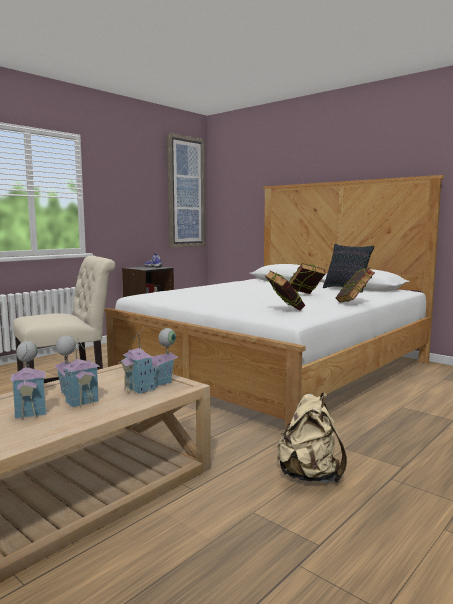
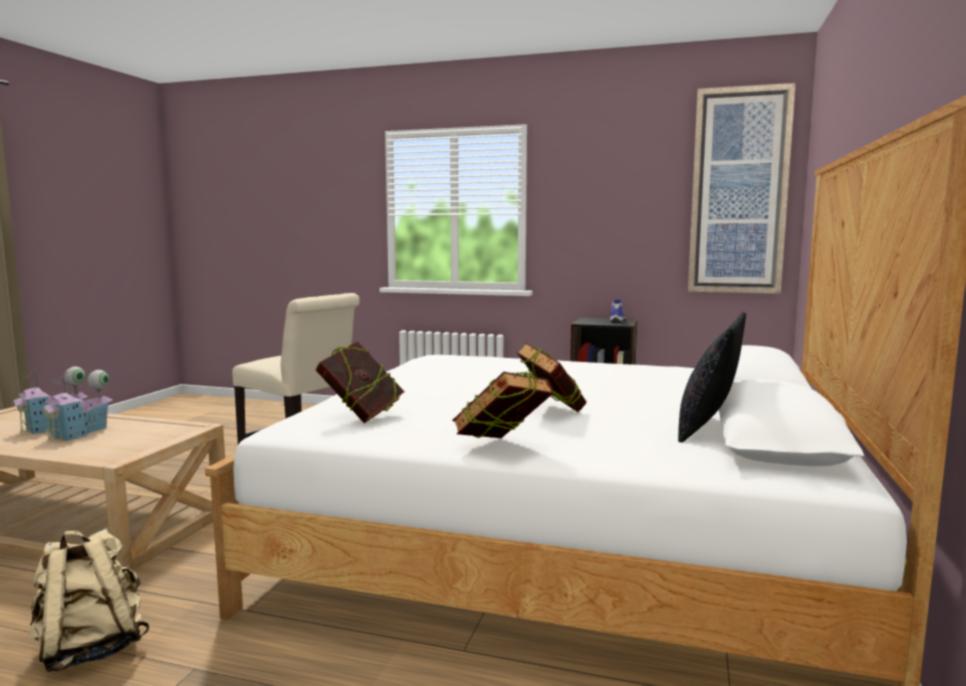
camera: 65 degrees right, 0 degrees up
(150, 386) = (113, 447): toy house -> none

